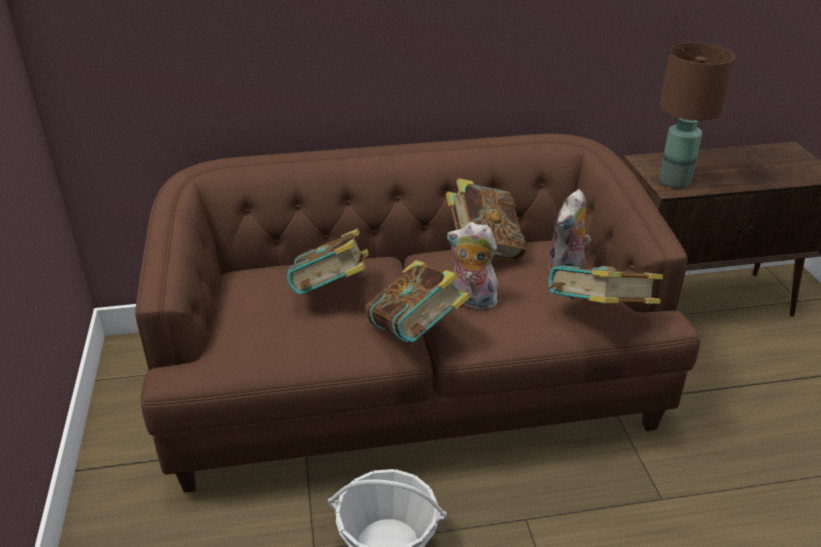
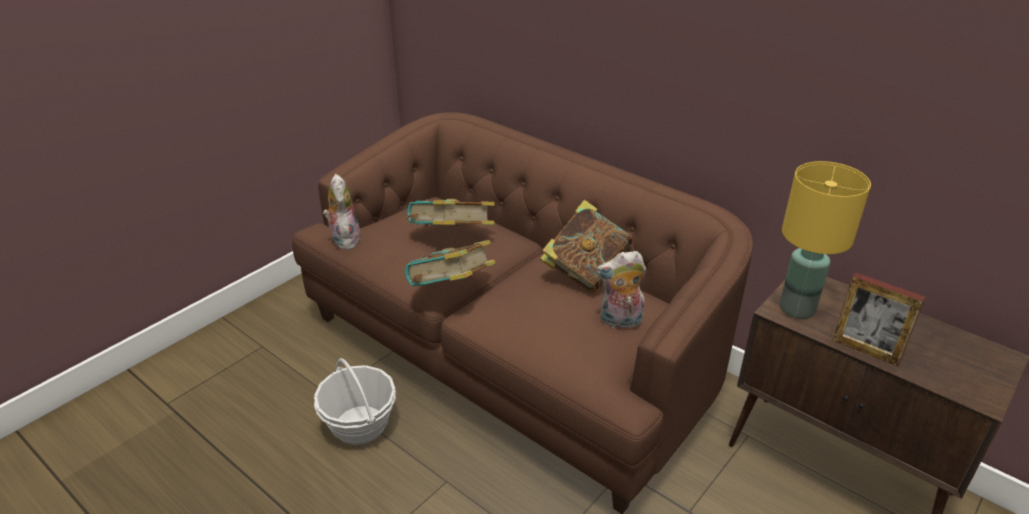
camera: 50 degrees right, 0 degrees up
(471, 301) = (515, 296): plush toy -> plush toy (344, 239)
(598, 315) = (575, 363): book -> none
(675, 181) = (797, 309): brown table lamp -> yellow table lamp
(744, 184) = (865, 350): none -> picture frame

